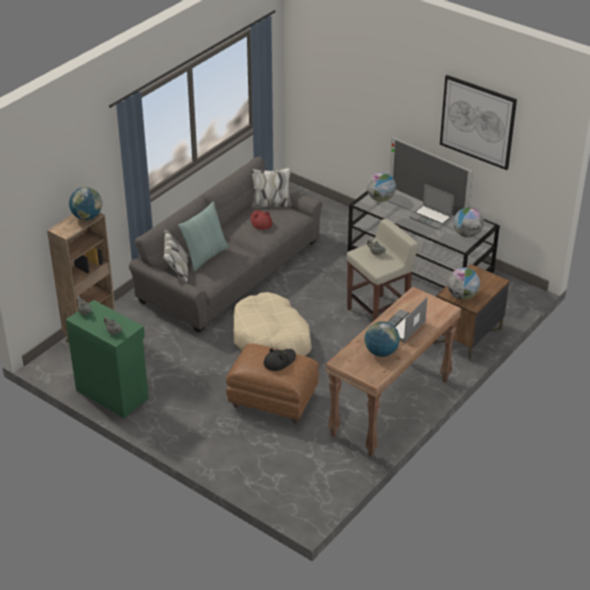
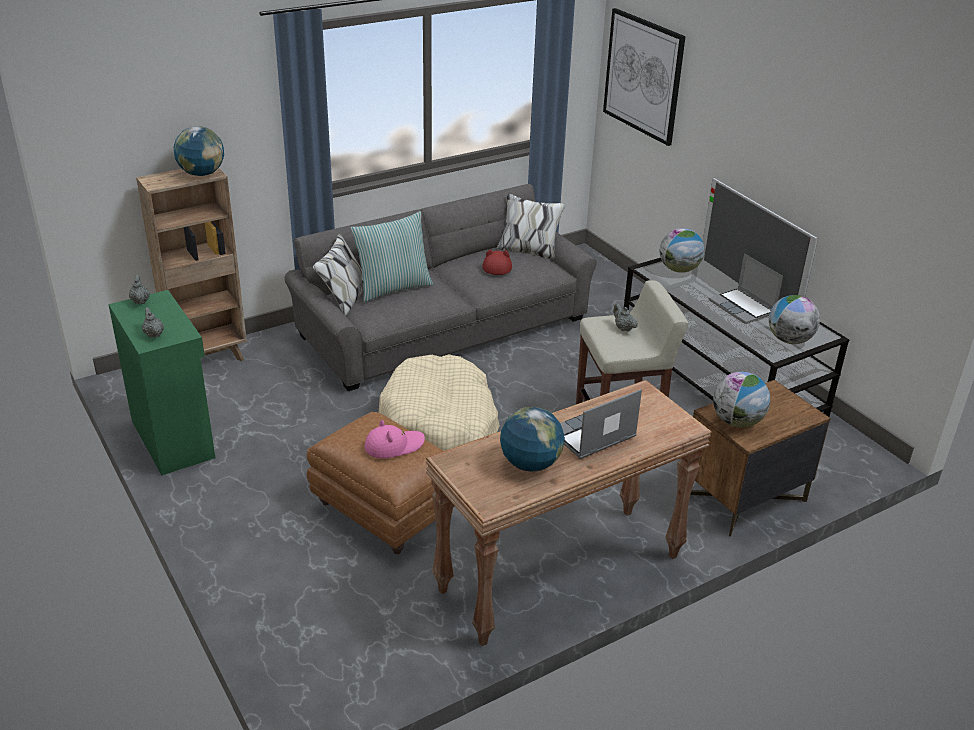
camera: 20 degrees right, 5 degrees down
(279, 361) = (394, 445): black hat -> pink hat
(477, 122) = (842, 158): picture -> picture (643, 76)

